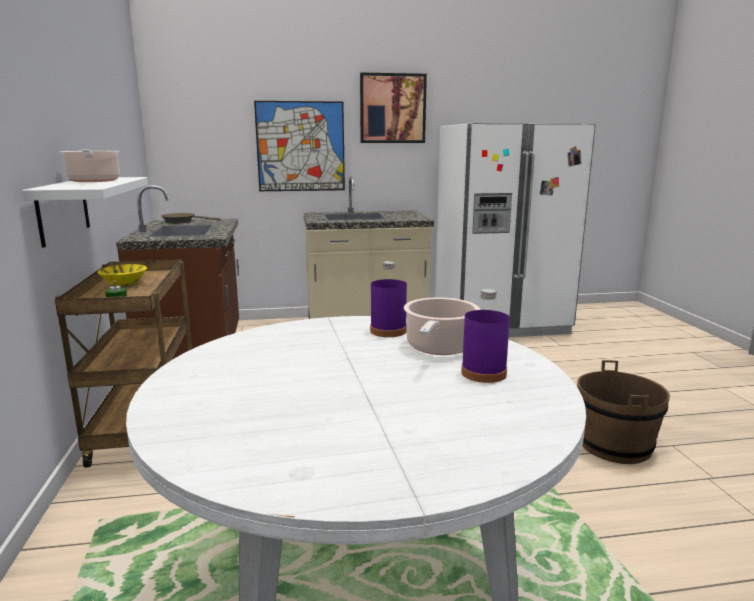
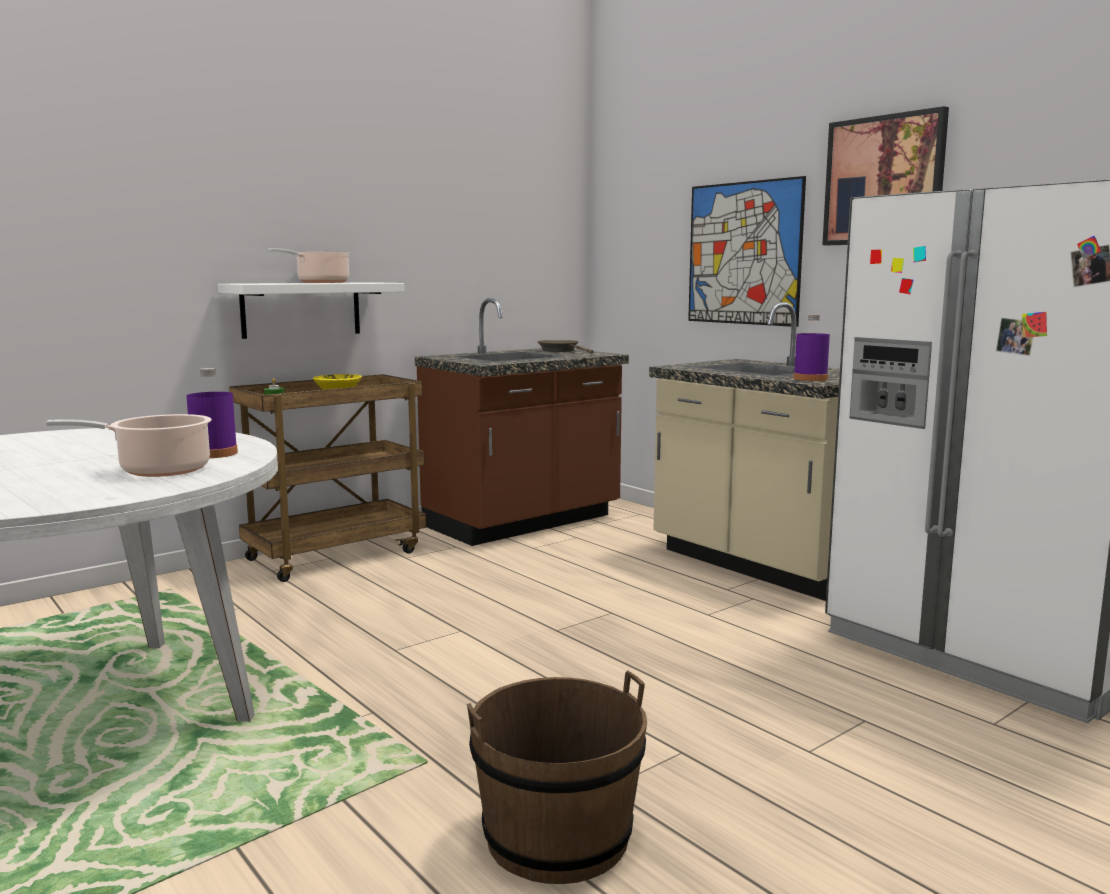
camera: 60 degrees right, 5 degrees down
(483, 373) = (73, 488): purple bottle -> purple bottle (810, 379)

